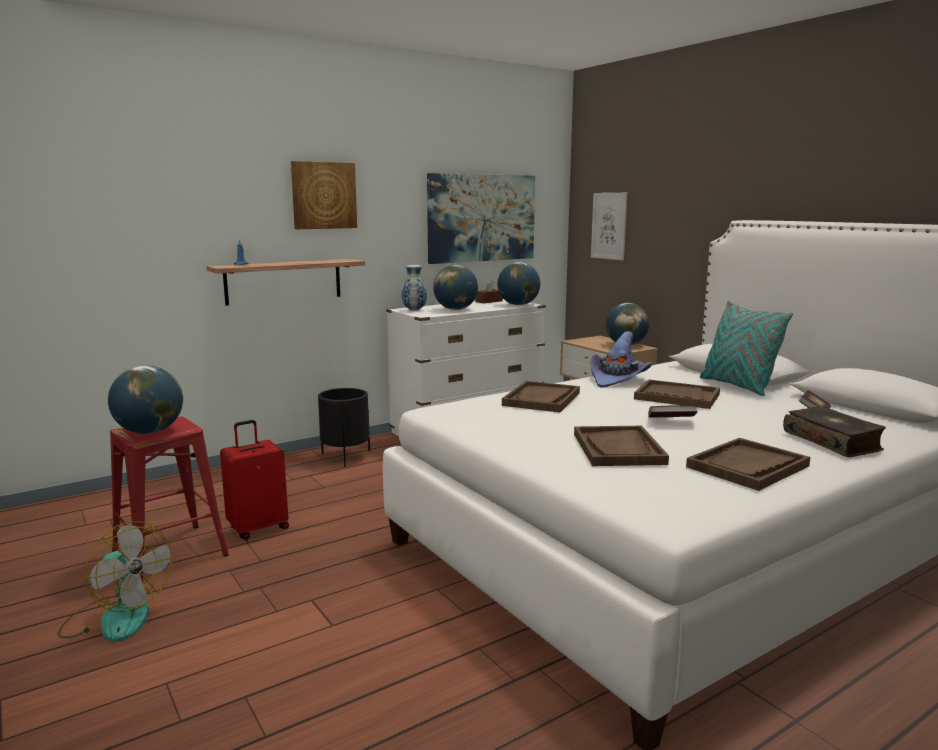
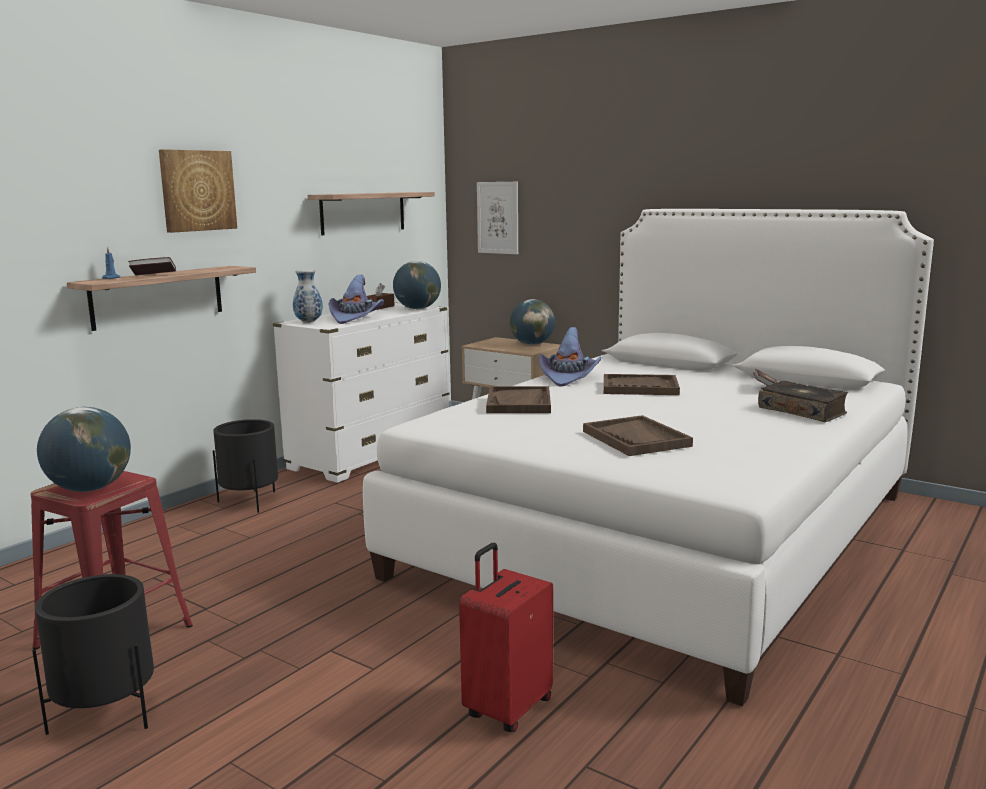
camera: 20 degrees left, 0 degrees up
(116, 617) = (106, 714): fan -> black planter
(258, 528) = (205, 592): red suitcase -> red suitcase (507, 708)
(456, 309) = (355, 318): globe -> purple hat
(481, 218) = (363, 212): picture -> shelf
(671, 421) = (658, 410): book -> book (153, 275)
(738, 386) = (682, 373): turquoise pillow -> none
(747, 466) = (757, 439): brown tray -> none

